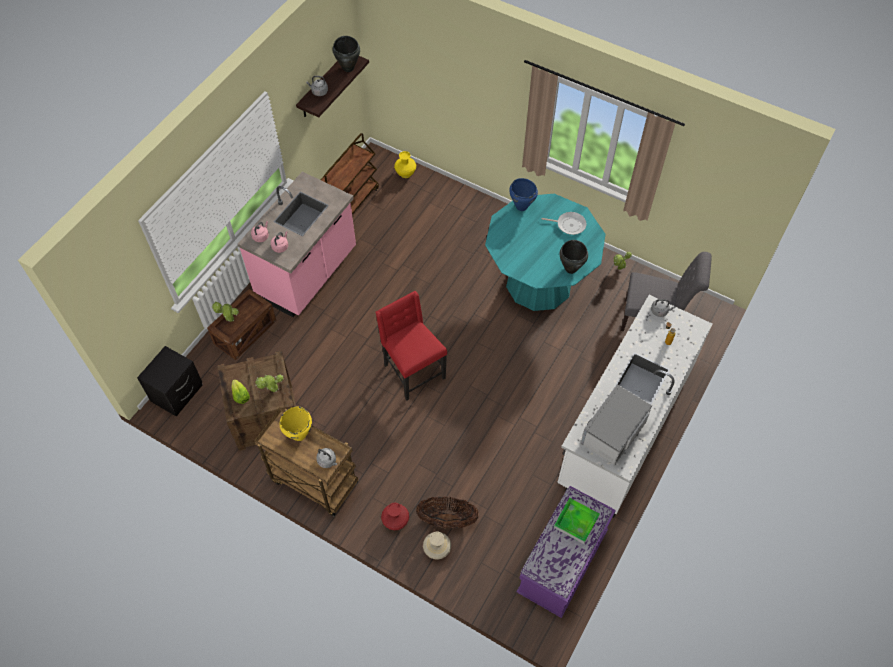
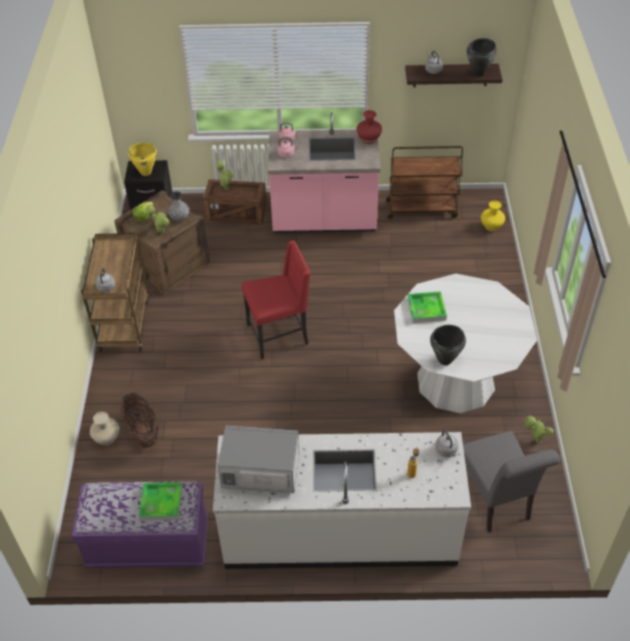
camera: 60 degrees right, 10 degrees down
(267, 369) = (180, 219): none -> grey vase
(299, 435) = (120, 259): yellow cooking pot -> yellow cooking pot (145, 172)
(396, 522) = (118, 396): red vase -> red vase (368, 140)
(412, 371) = (279, 335): red chair -> red chair turned 45 degrees clockwise
(515, 252) = (426, 309): none -> tray
(521, 206) = (487, 289): blue cooking pot -> none
(539, 283) = (455, 381): turquoise dining table -> white dining table
(569, 225) = (500, 335): frying pan -> none

